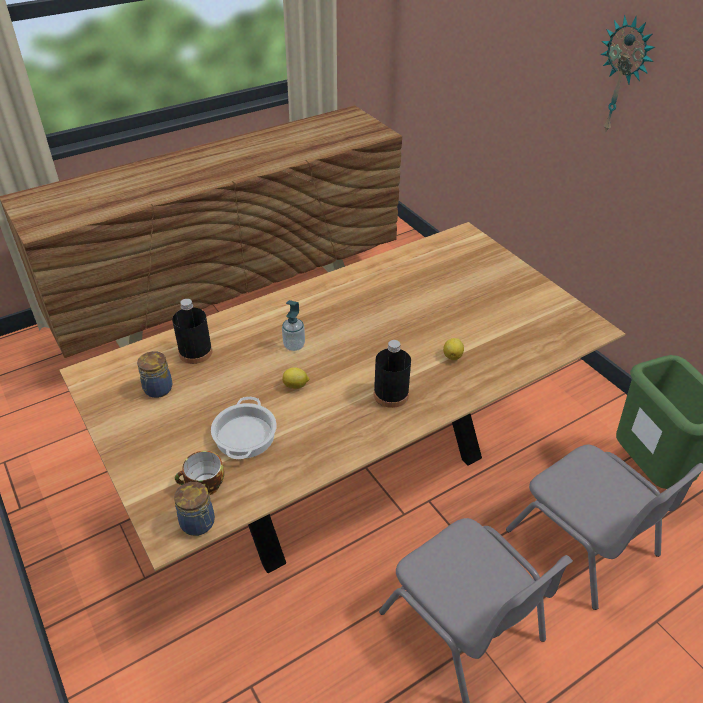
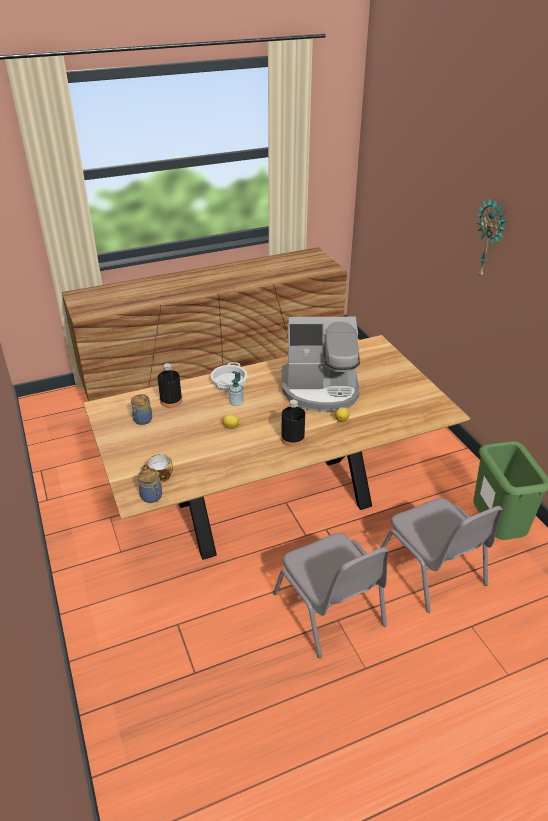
camera: 10 degrees right, 5 degrees down
(245, 436) = (192, 452): cooking pot -> cooking pot (229, 381)
(409, 312) = (320, 390): none -> coffee machine

